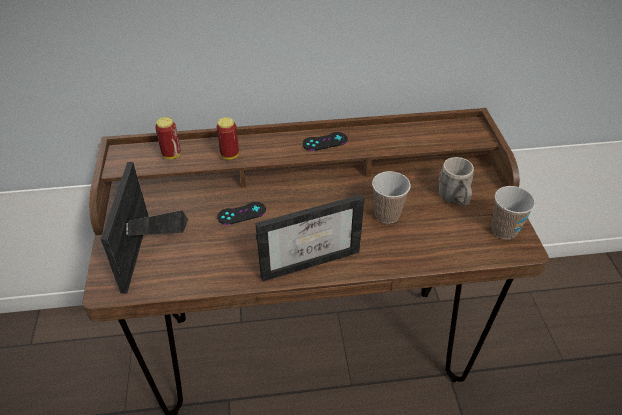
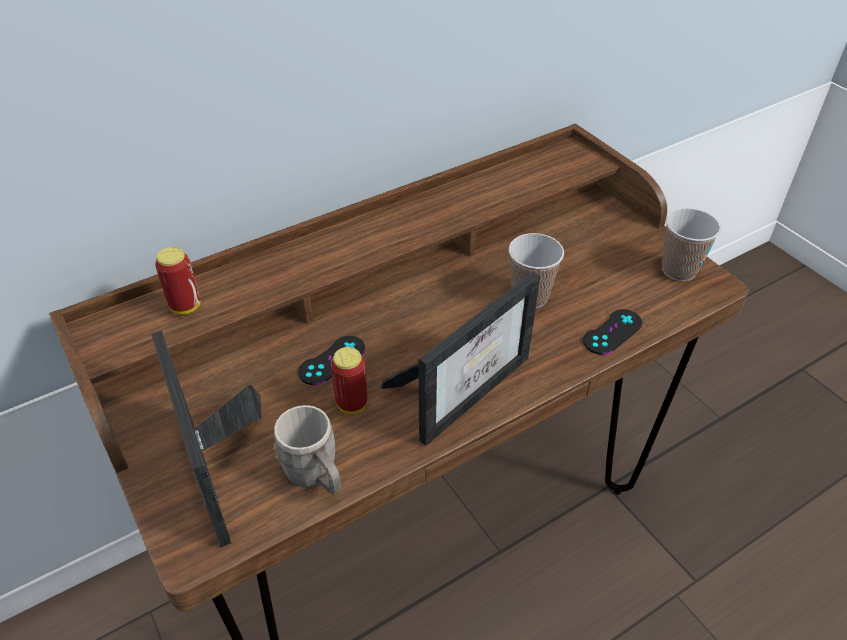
camera: 25 degrees left, 0 degrees up
(229, 155) = (277, 280): can -> can (351, 404)
(325, 141) = (402, 222): black game controller -> black game controller (612, 332)
(454, 199) = (597, 250): grey mug -> grey mug (316, 476)

